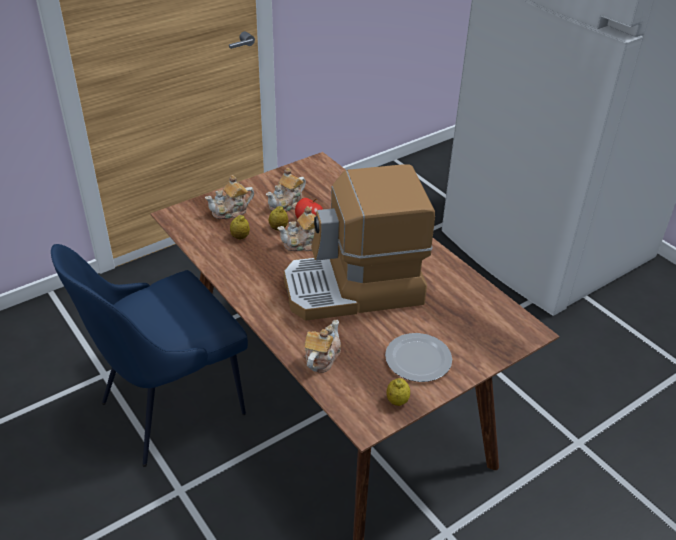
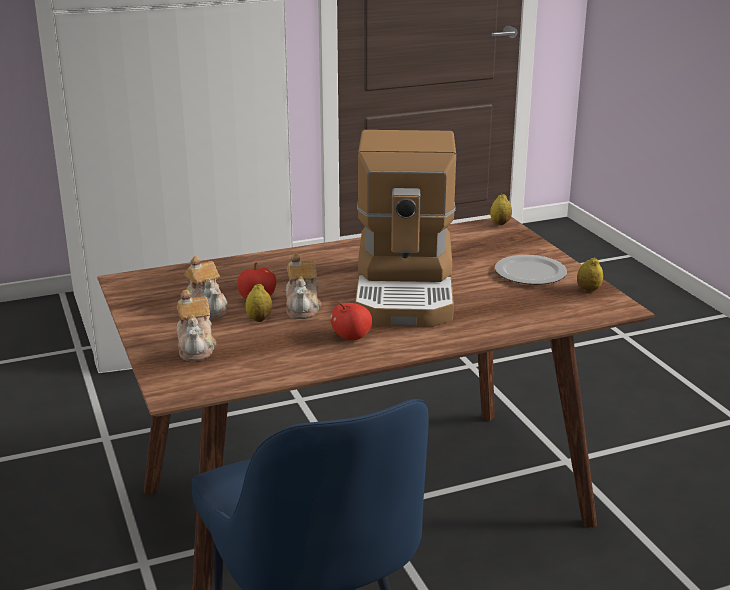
camera: 75 degrees left, 15 degrees down
(240, 237) = (263, 345): lemon -> lemon (500, 223)
(262, 273) = (351, 337): none -> apple
(321, 358) = (518, 318): teapot -> none

